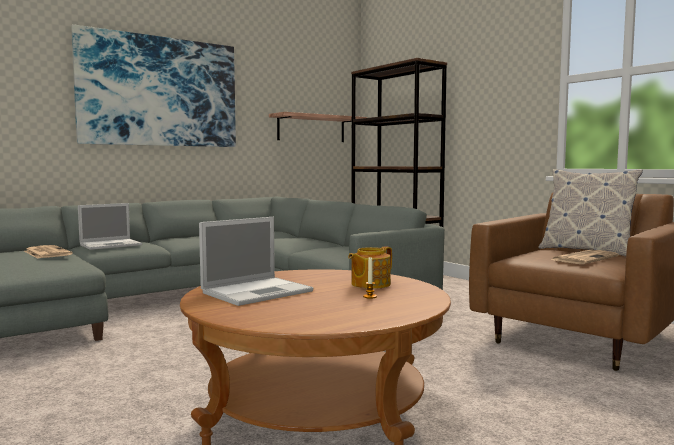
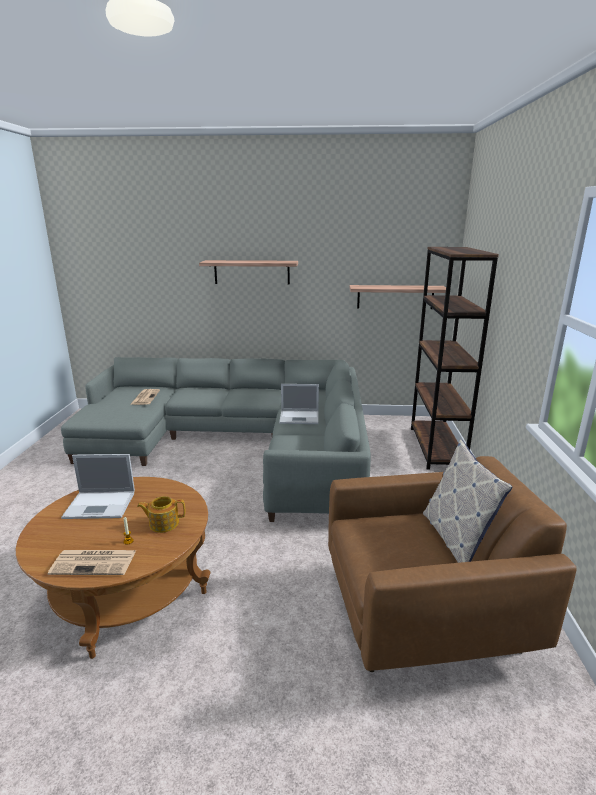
camera: 40 degrees right, 15 degrees up
(112, 245) = (192, 393): laptop -> laptop (300, 417)
(160, 92) = (252, 272): picture -> shelf
(584, 258) = (405, 555): newspaper -> newspaper (95, 562)

